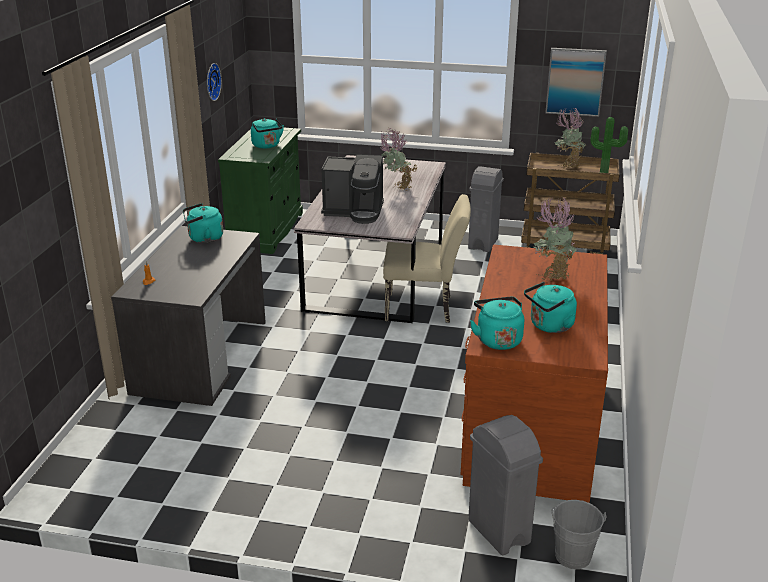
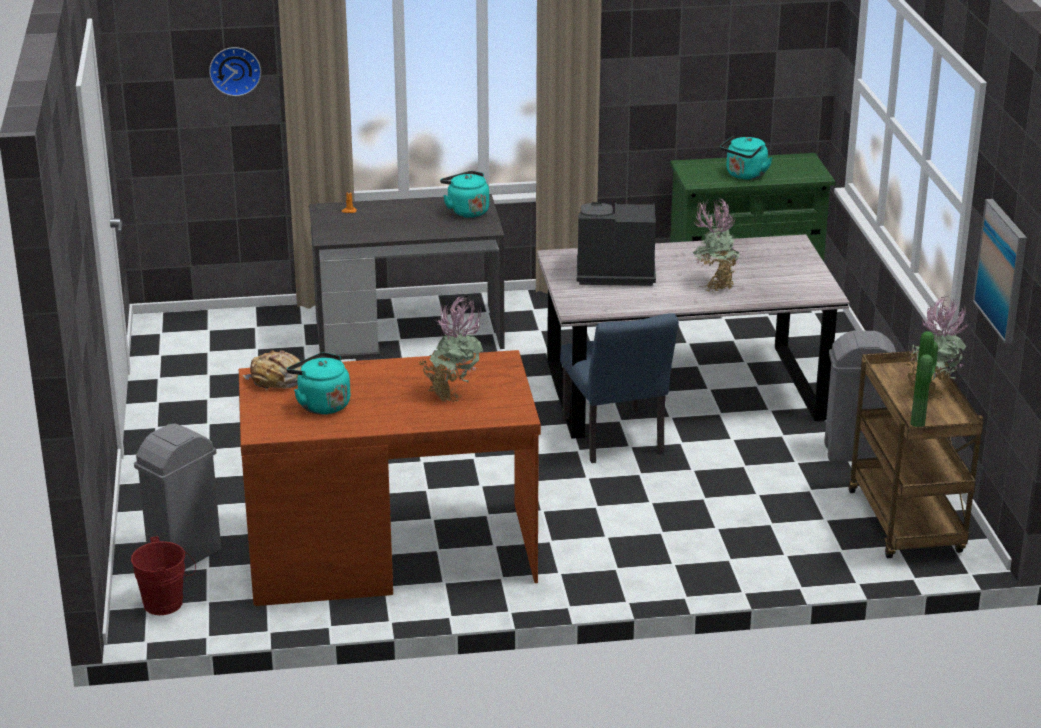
camera: 70 degrees right, 0 degrees up
(211, 81) = (685, 60): wall clock -> wall clock (235, 70)
(354, 211) = (612, 273): coffee machine -> coffee machine turned 105 degrees clockwise
(424, 308) = (616, 440): beige chair -> blue chair
(497, 339) = (276, 380): turquoise kettle -> bread
(572, 553) = (168, 603): grey bucket -> red bucket

